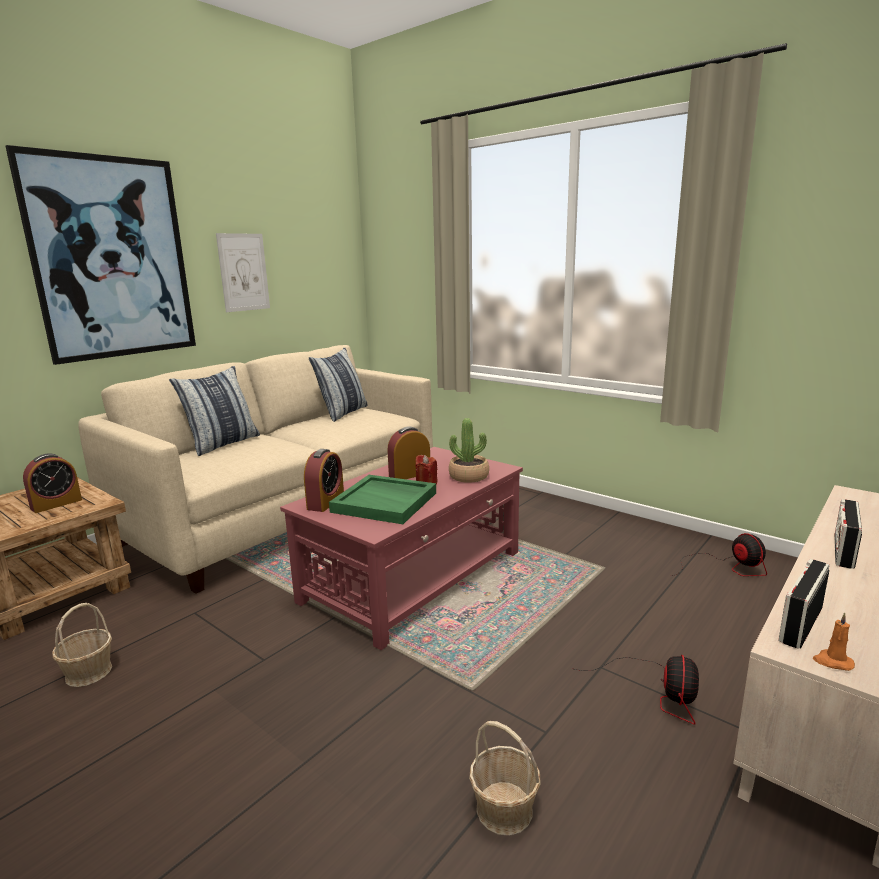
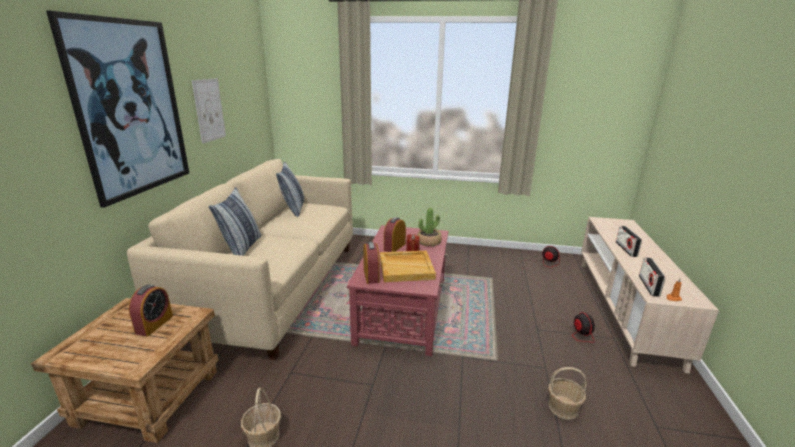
camera: 30 degrees left, 5 degrees up
(385, 502) = (406, 268): green tray -> beige tray

